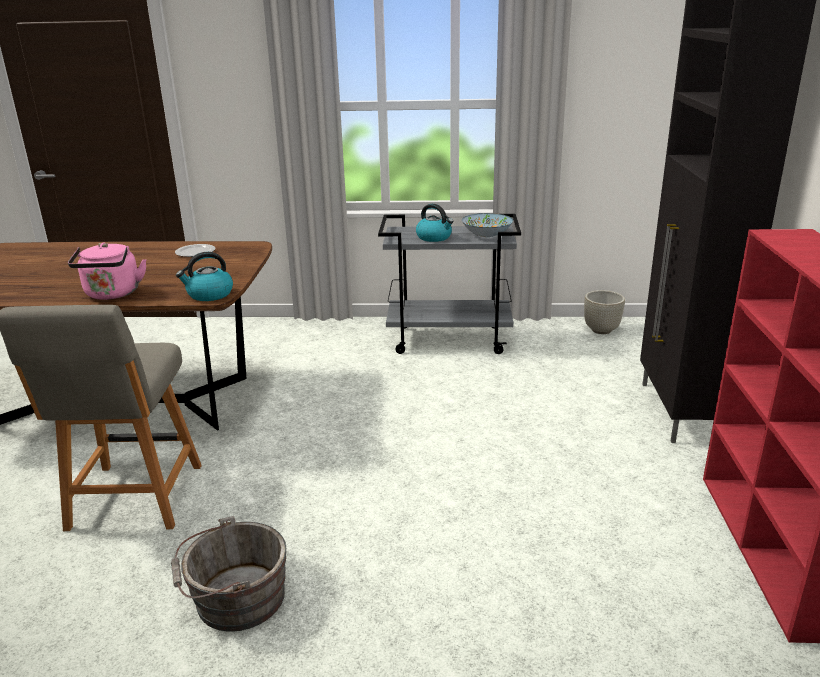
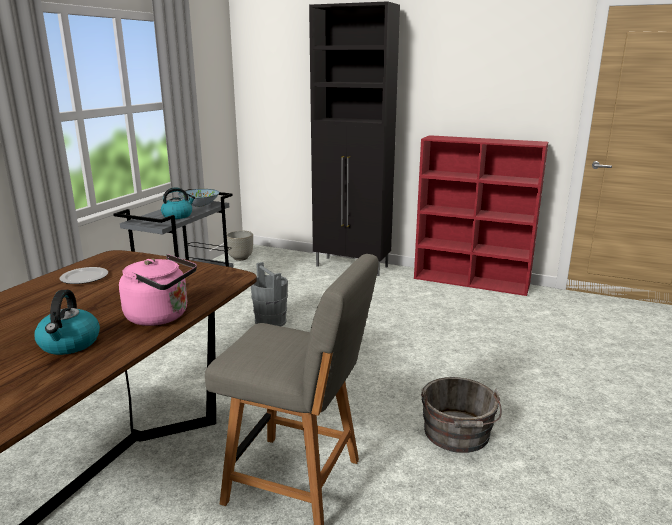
camera: 70 degrees left, 5 degrees down
(209, 294) = (227, 278): kettle -> kettle (69, 344)
(439, 399) = (270, 321): none -> grey bucket

